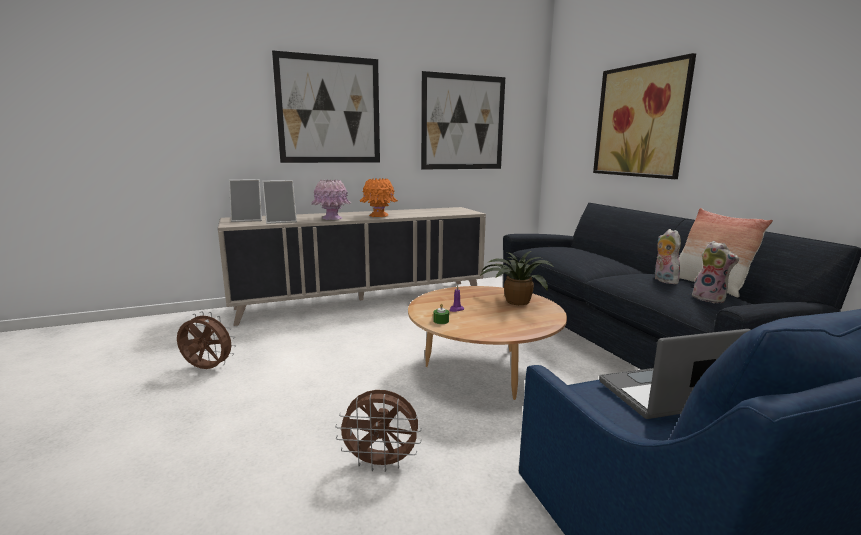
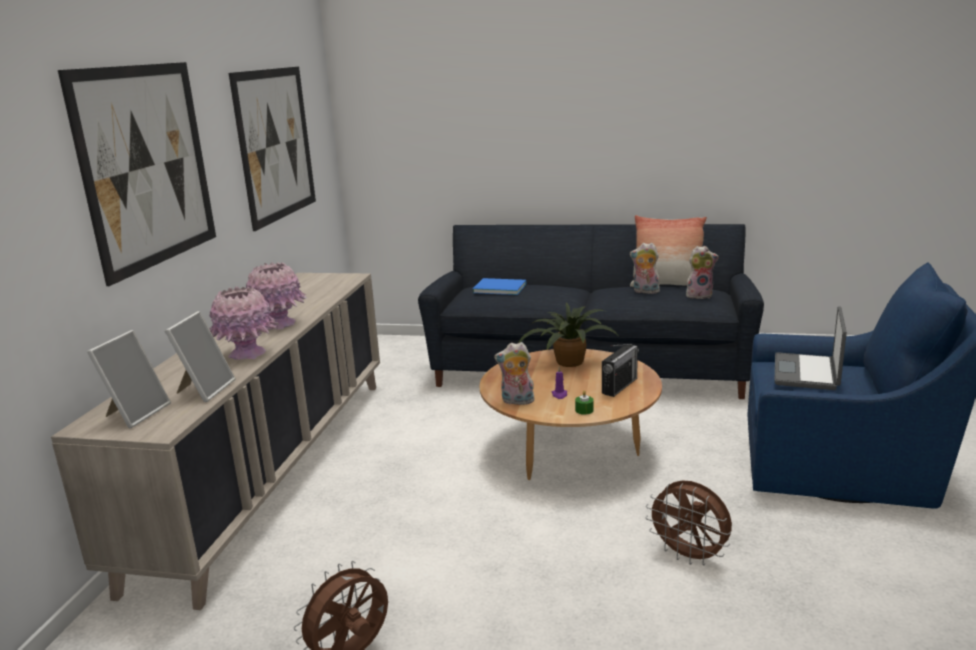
camera: 55 degrees left, 5 degrees up
(378, 215) = (278, 324): orange vase -> pink vase
(381, 463) = (689, 556): brown fan -> brown fan turned 90 degrees clockwise
(428, 301) = (516, 401): none -> plush toy
(501, 324) = (619, 386): none -> radio
(567, 248) = (498, 288): none -> blue book
(640, 121) = (506, 124): picture -> none

